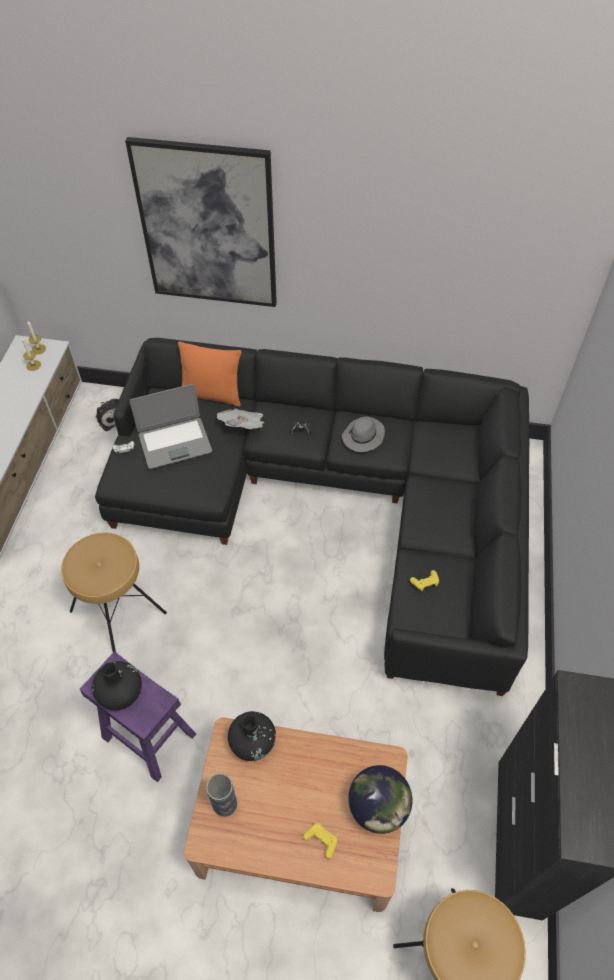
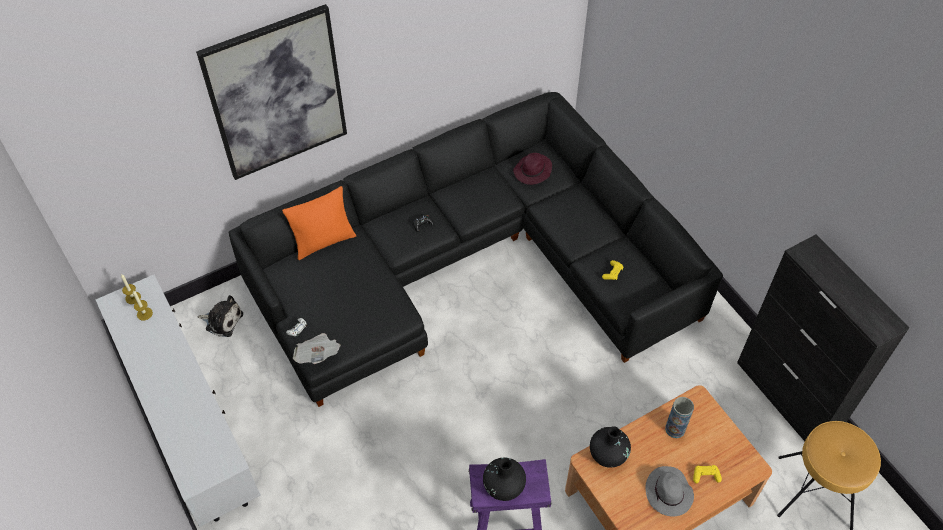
camera: 40 degrees left, 0 degrees up
(118, 611) = (392, 461): brown stool -> none
(175, 442) = (335, 297): laptop -> none
(225, 803) = (629, 504): vase -> vase (675, 429)
(243, 427) = (375, 250): newspaper -> newspaper (318, 355)
(363, 437) = (473, 200): grey hat -> grey hat (669, 493)
(377, 807) = (717, 430): globe -> none
(441, 446) = (532, 171): none -> purple hat

